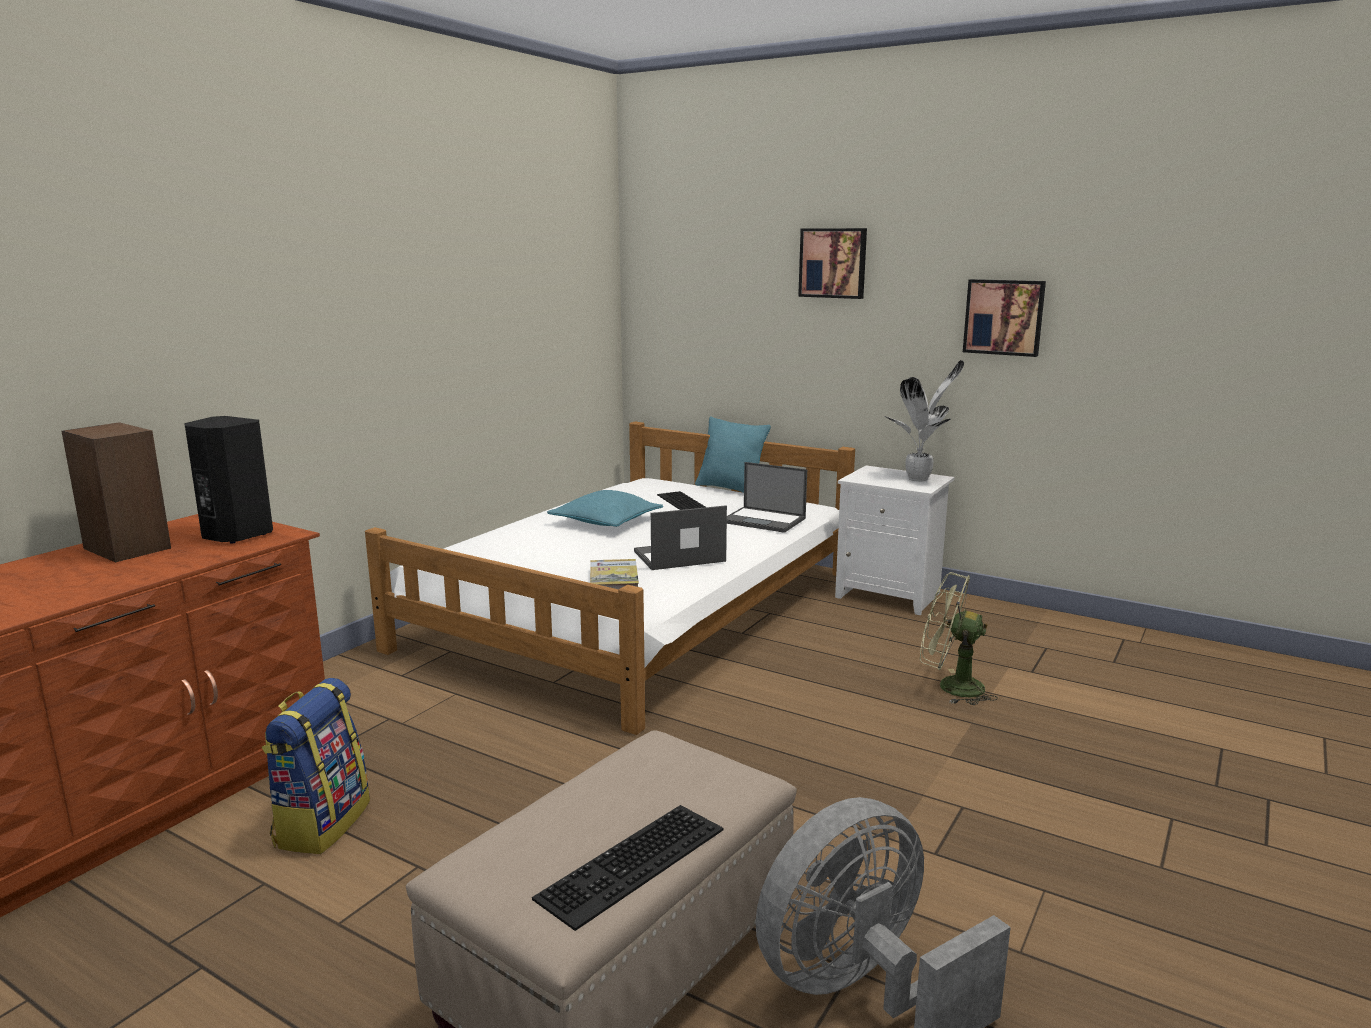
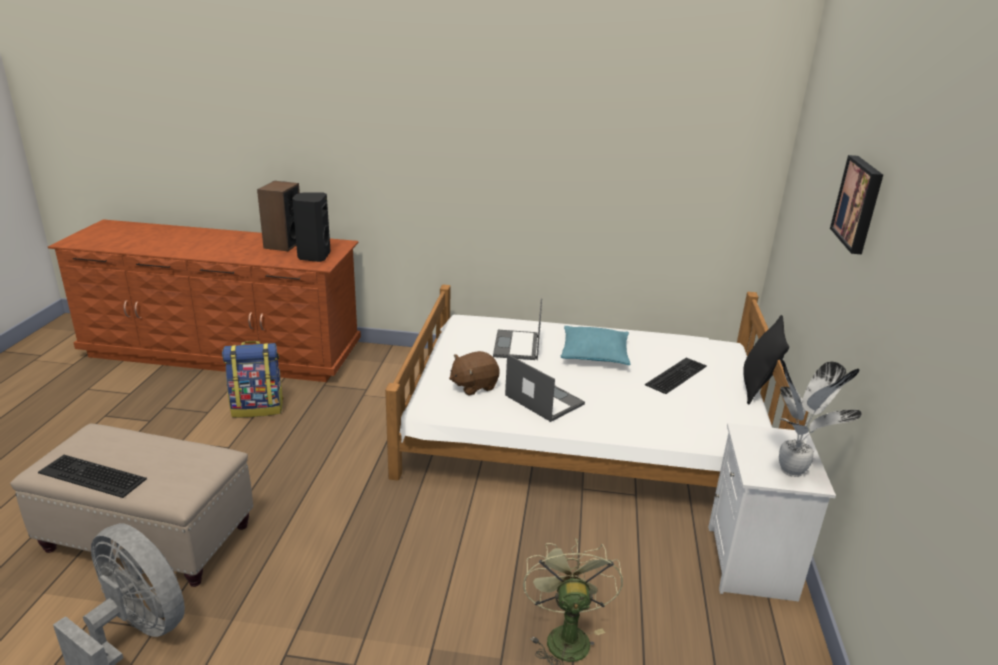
camera: 65 degrees right, 10 degrees up
(614, 580) = (474, 386): book -> brown plush toy
(730, 489) = (757, 388): turquoise pillow -> black pillow
(764, 520) = (675, 420): laptop -> laptop (517, 346)
(1004, 317) = (919, 342): picture -> none

